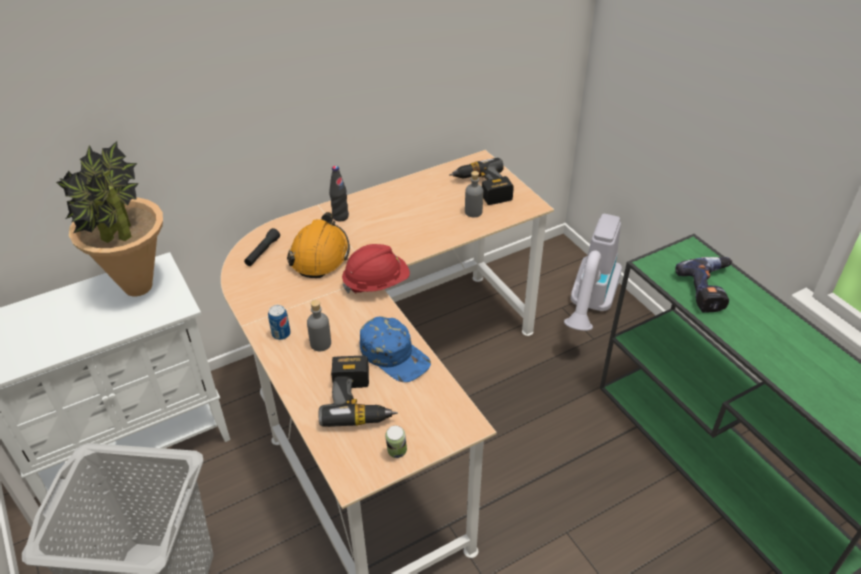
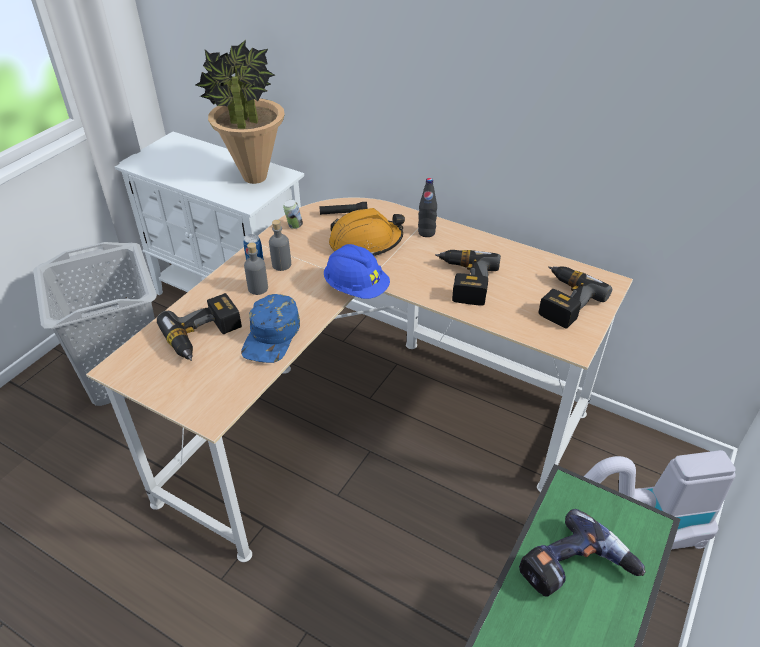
camera: 60 degrees right, 0 degrees up
(376, 283) = (356, 288): red hard hat -> blue hard hat
(396, 453) = (156, 383): can -> can (294, 226)
(420, 224) = (463, 282): none -> power drill
(473, 212) = (517, 309): grey bottle -> grey bottle (281, 265)

